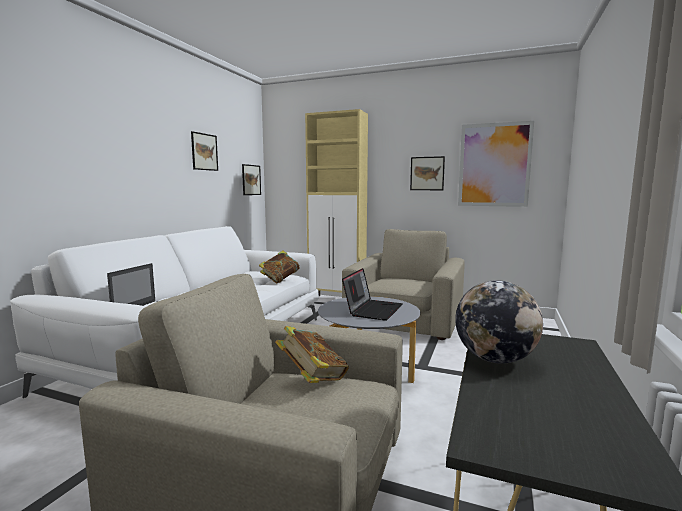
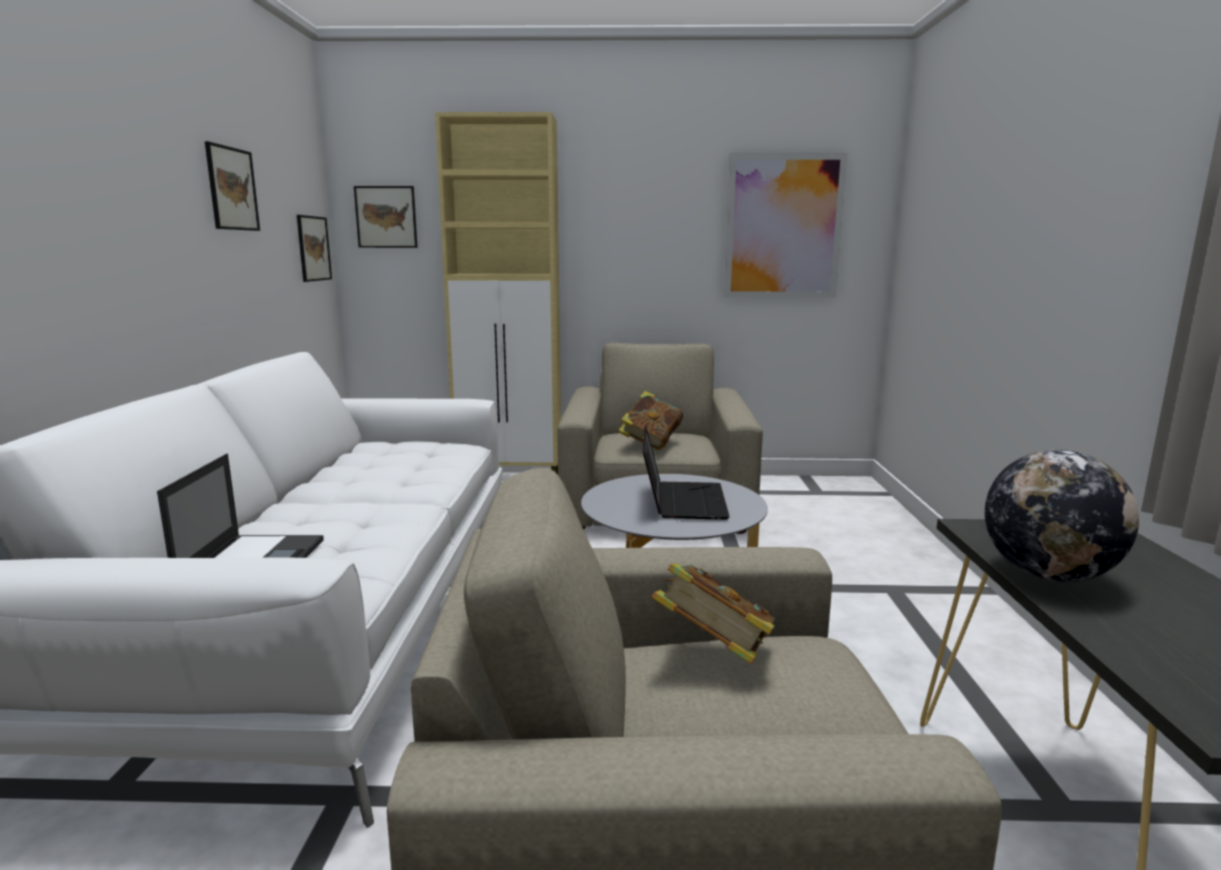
camera: 20 degrees left, 5 degrees up
(280, 280) = (449, 457): book -> book (651, 443)
(427, 173) = (669, 240): picture -> picture (386, 217)

